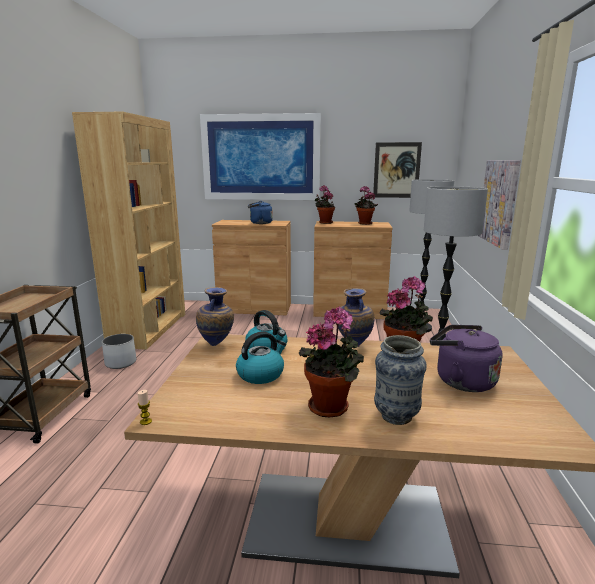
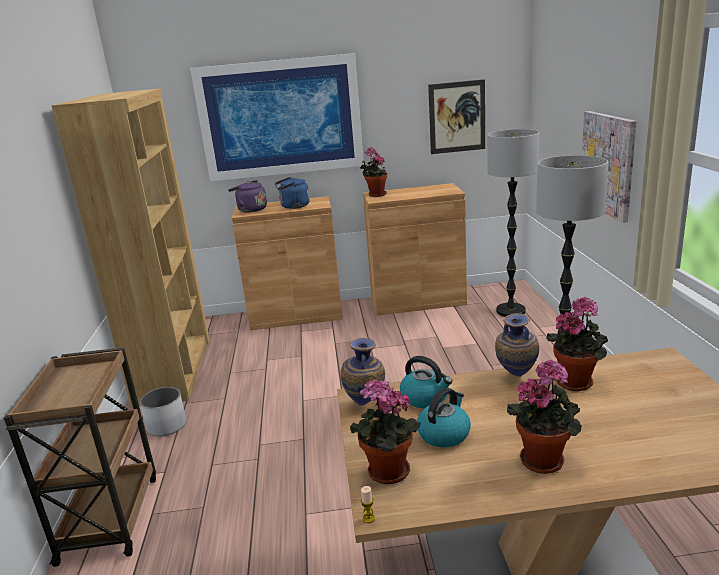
camera: 10 degrees left, 5 degrees up
(364, 224) = (426, 190): potted plant -> potted plant (386, 474)
(396, 417) = (614, 458): vase -> none
(461, 381) = (649, 402): purple kettle -> purple kettle (250, 210)

